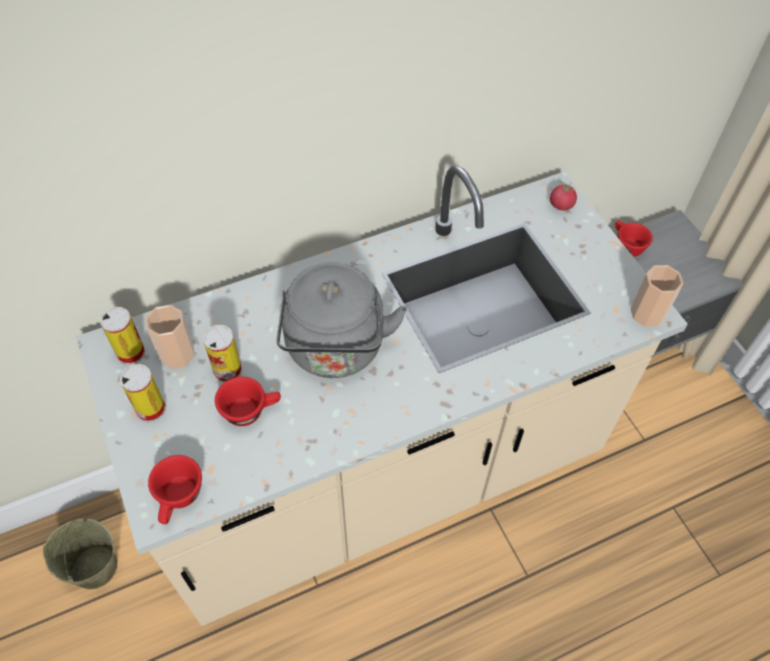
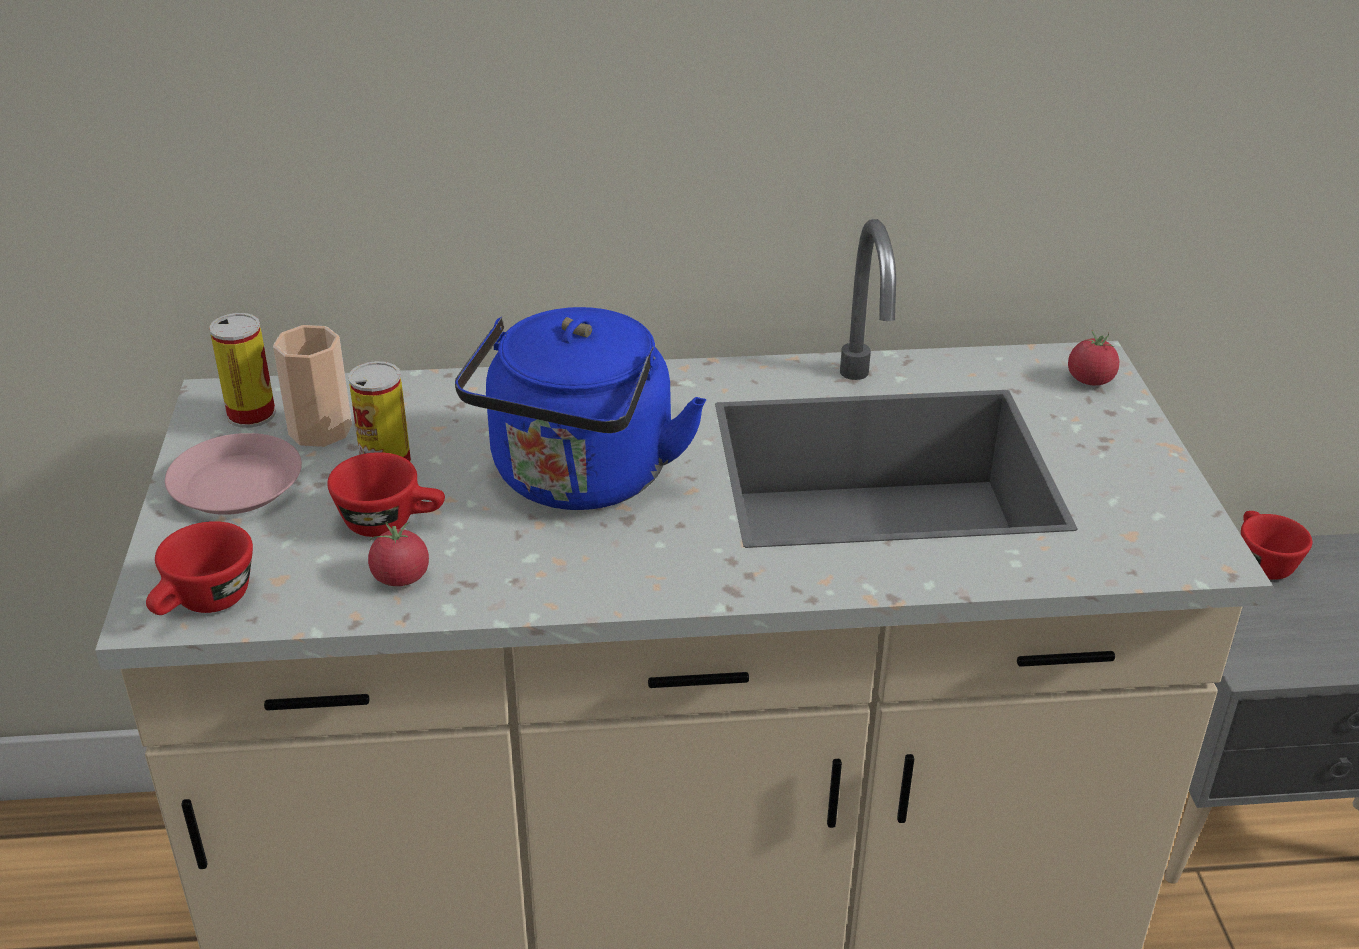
camera: 20 degrees right, 20 degrees down
(94, 567) = (103, 896): beige bucket -> none
(151, 409) = (236, 485): can -> pink plate
(275, 448) = (401, 577): none -> tomato
(336, 351) = (579, 480): grey kettle -> blue kettle
(647, 313) = (1193, 553): cup -> none

